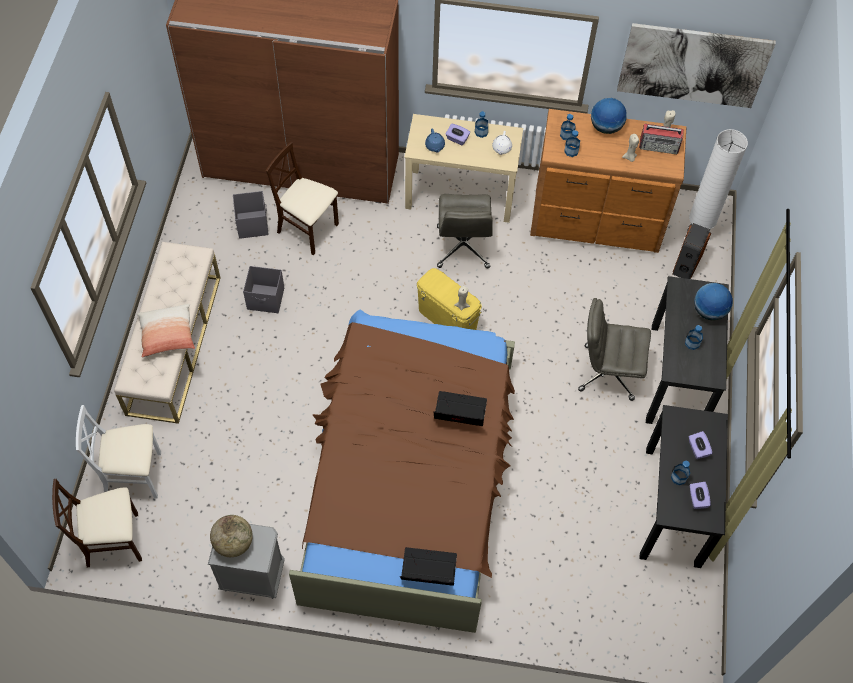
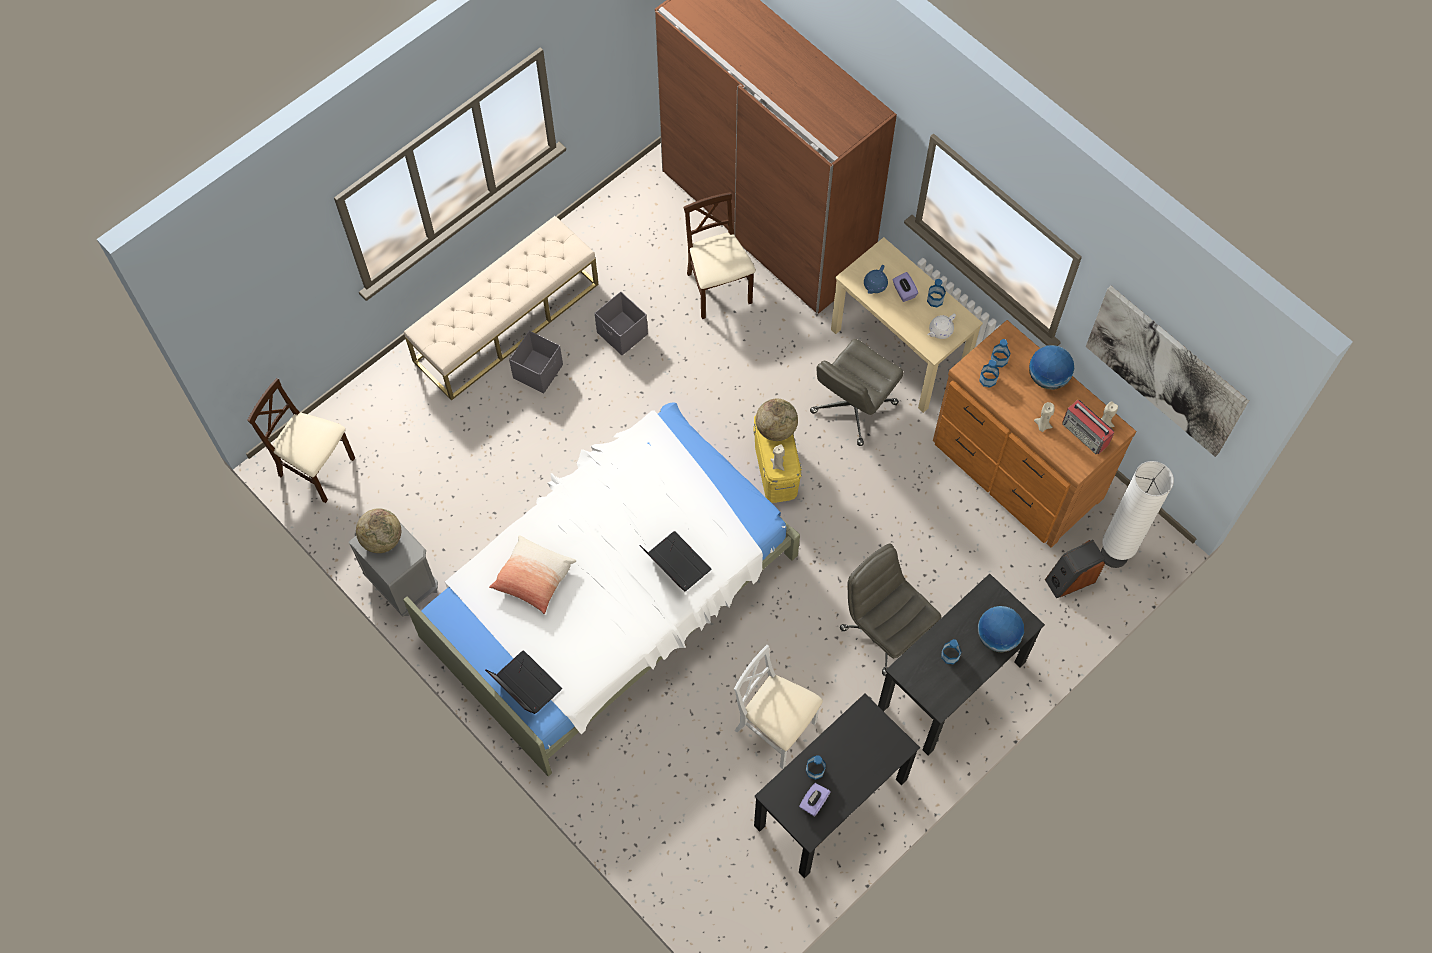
camera: 40 degrees right, 5 degrees up
(134, 475) = (378, 421): white chair -> white chair (775, 728)
(168, 335) = (487, 311): pillow -> pillow (533, 579)
(252, 224) = (671, 250): grey storage box -> grey storage box (538, 371)
(410, 475) = (612, 593): brown bed -> white bed
(440, 284) = (776, 429): none -> globe
(697, 449) = (858, 758): purple tissue box -> none

